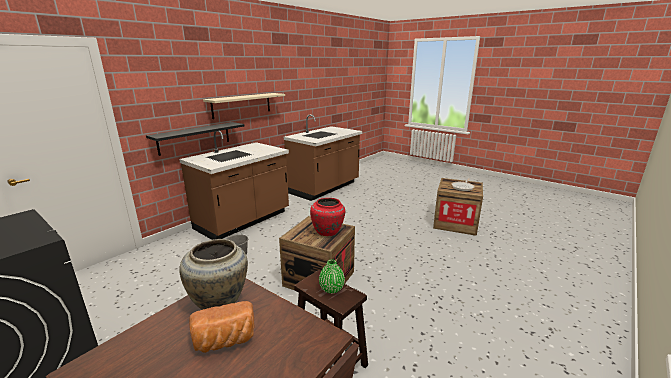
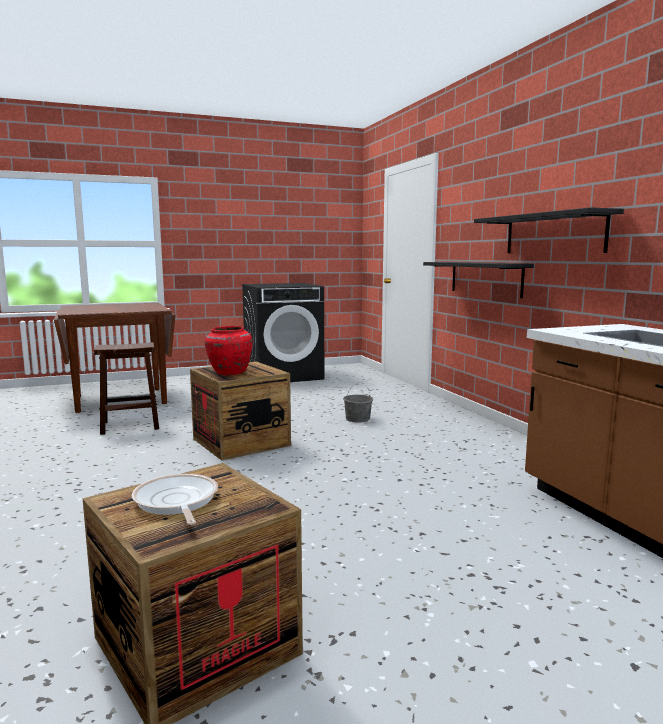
camera: 120 degrees right, 10 degrees down
(220, 300) = (146, 309): beige vase -> none
(224, 341) = (114, 308): bread -> none
(242, 105) = (553, 234): beige shelf -> black shelf
(243, 221) = (463, 430): brown counter -> none
(331, 289) = (124, 346): green vase -> none

